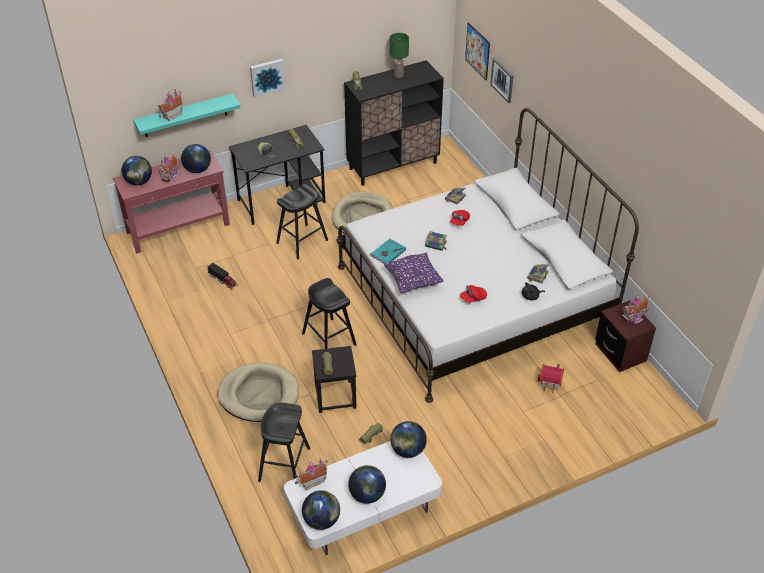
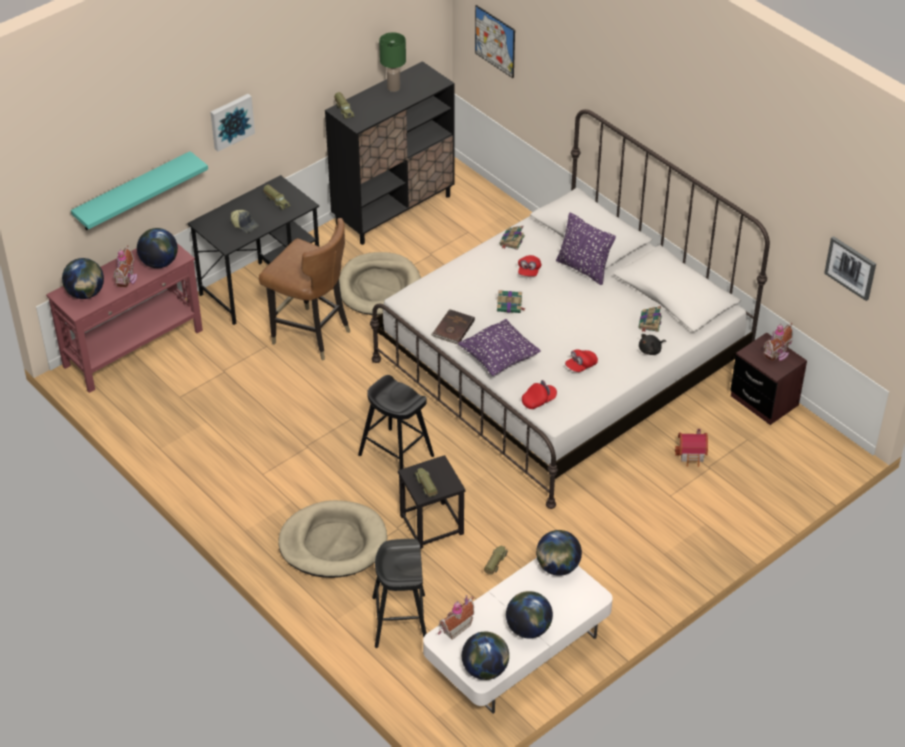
camera: 15 degrees left, 0 degrees up
(171, 115) = (121, 196): toy house -> none
(223, 280) = (224, 406): toy truck -> none
(302, 241) = (311, 335): black stool -> brown chair
(387, 253) = (452, 328): turquoise book -> brown book
(431, 318) = (539, 401): none -> red cap
(501, 227) = (583, 269): none -> purple pillow
(502, 80) = (540, 75): picture -> picture (851, 267)

